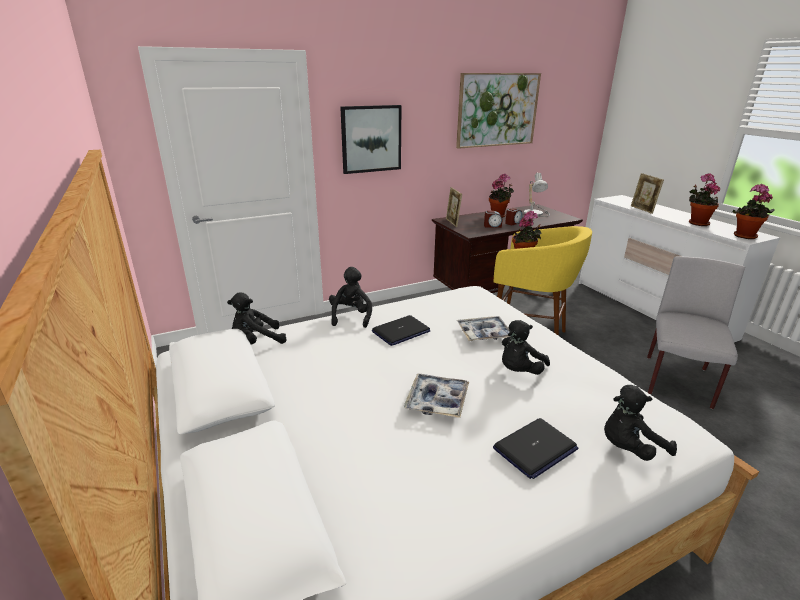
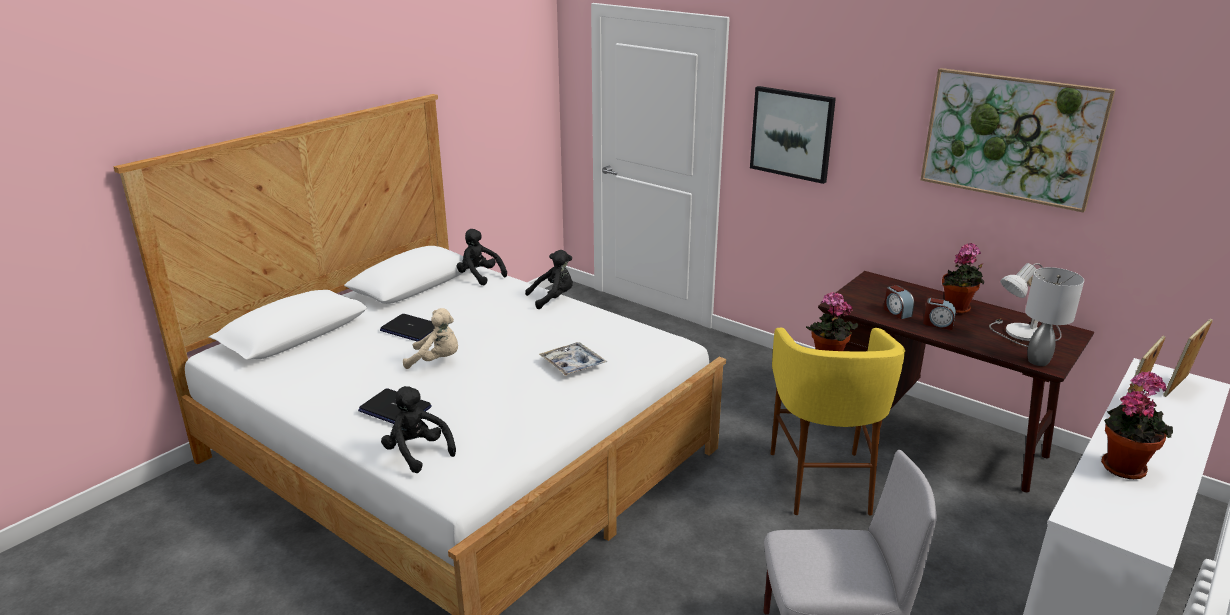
camera: 65 degrees right, 0 degrees up
(401, 331) = (540, 324): laptop -> laptop (410, 329)
(437, 401) = (437, 360): tray -> beige plush toy
(452, 223) = (867, 285): picture frame -> picture frame (1177, 387)
(519, 371) = (512, 391): black plush toy -> none
(564, 218) = (1038, 361): none -> grey table lamp
(744, 237) = (1099, 517): potted plant -> none

